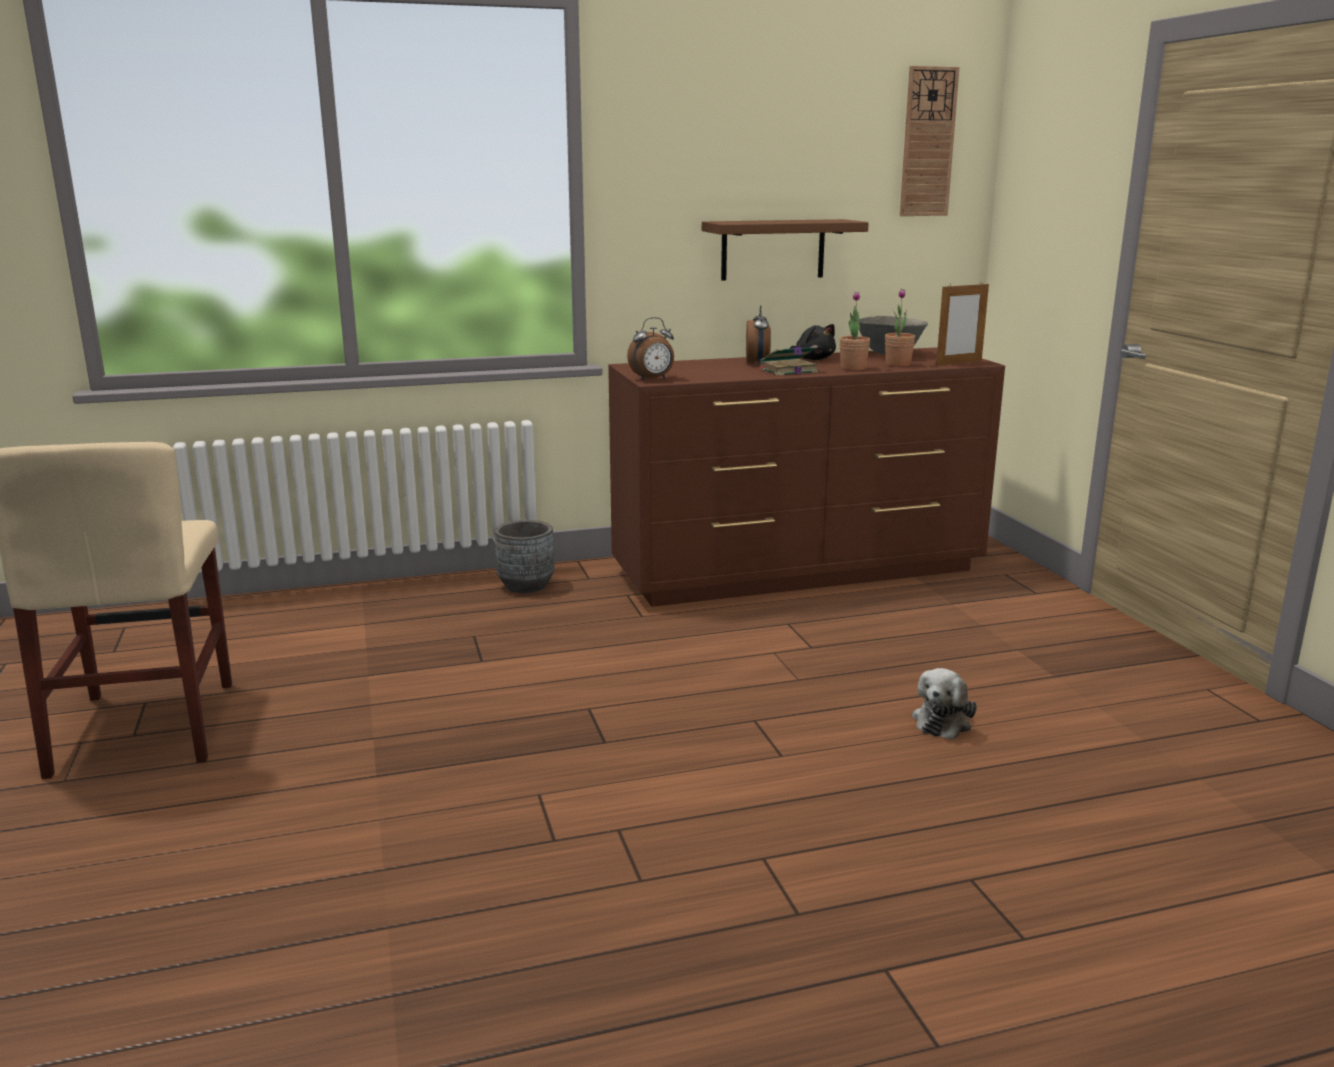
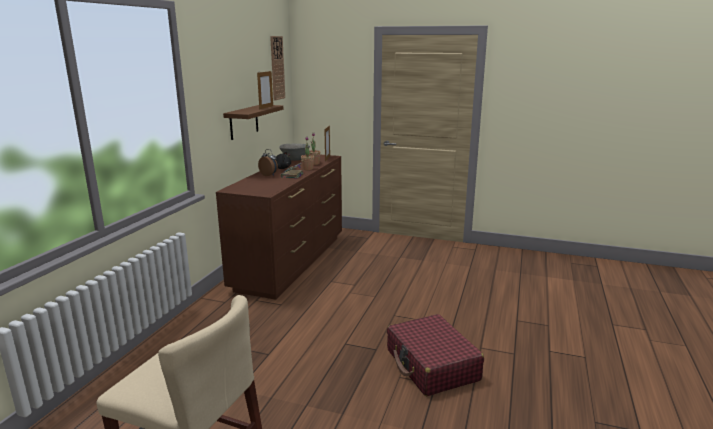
camera: 55 degrees left, 0 degrees up
(526, 585) = (206, 318): grey planter -> none
(618, 817) = (432, 365): none -> red suitcase
(653, 379) = (263, 193): alarm clock -> none
(812, 221) = (266, 107): none -> picture frame
(943, 721) = (430, 286): plush toy -> none

